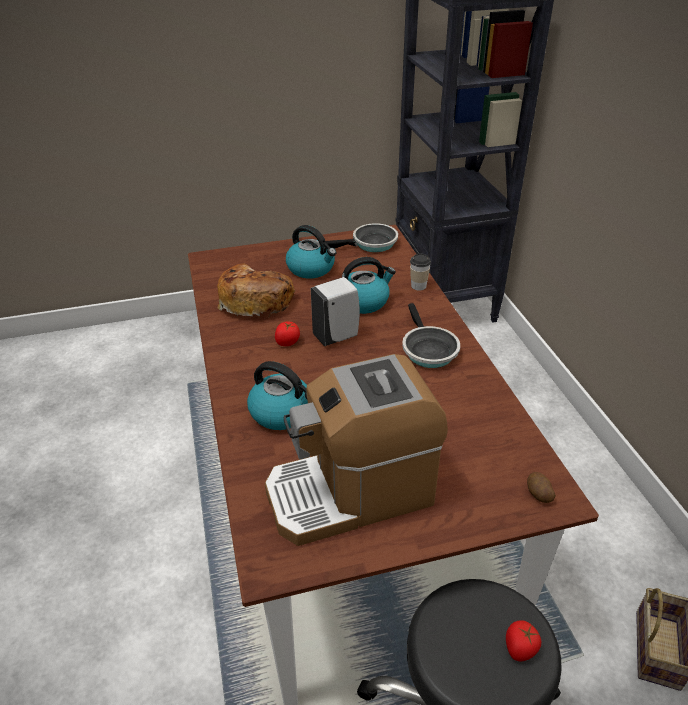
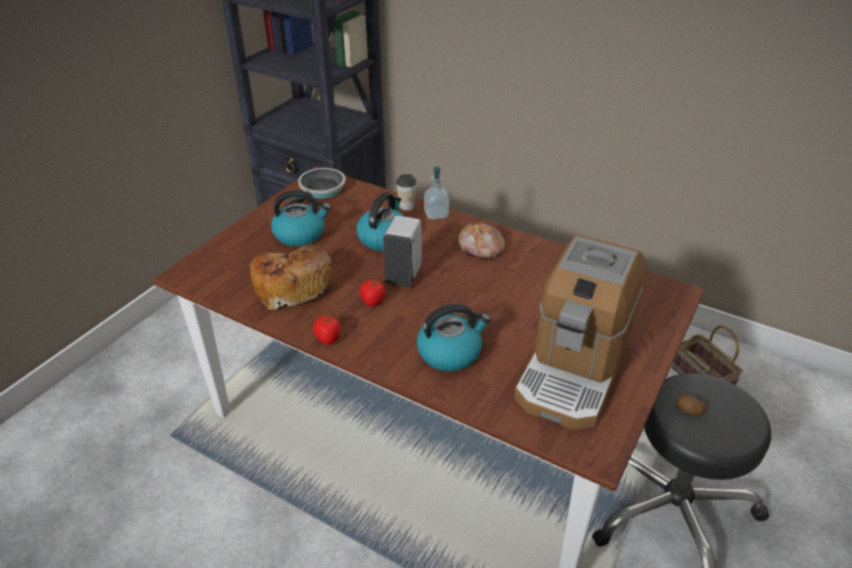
camera: 45 degrees left, 0 degrees up
(427, 350) = (480, 248): frying pan -> bread
(432, 304) = (436, 214): none -> soap dispenser
(520, 648) = (727, 401): tomato -> tomato (328, 338)
(538, 494) = (664, 297): potato -> potato (688, 411)

